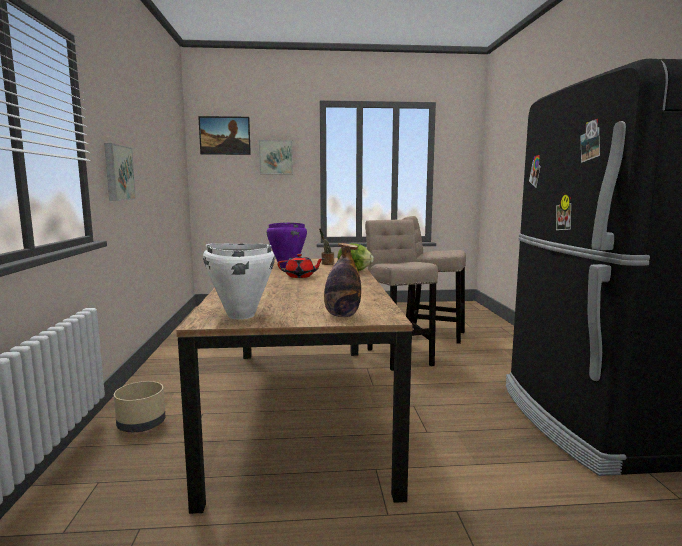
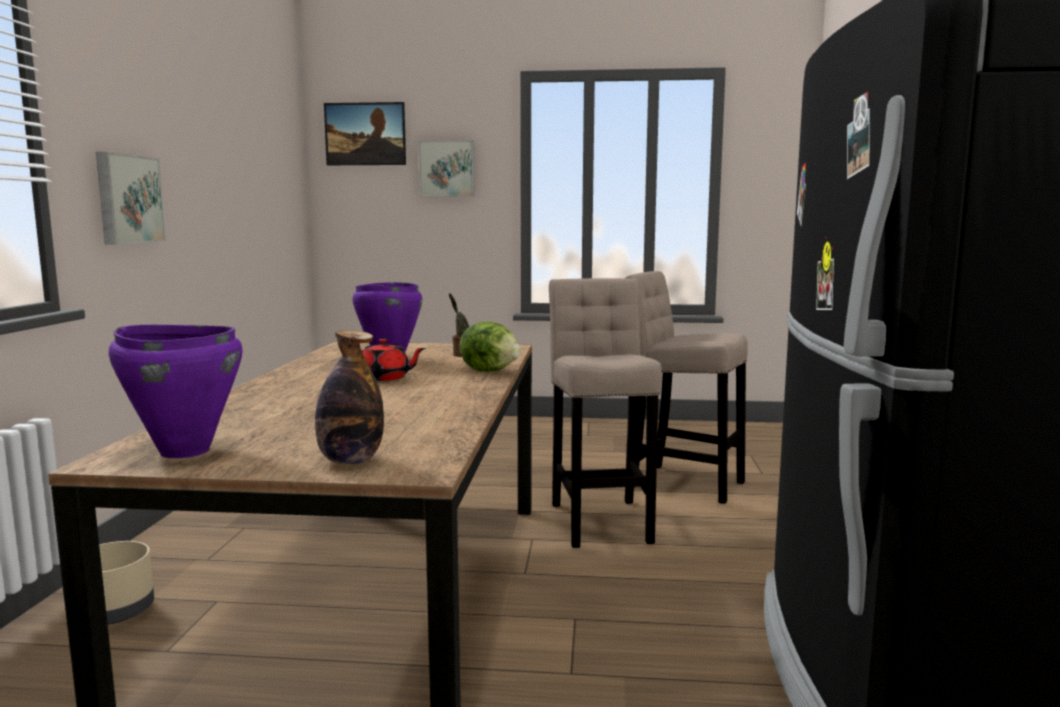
camera: 10 degrees right, 0 degrees up
(240, 315) = (184, 451): white cooking pot -> purple cooking pot

